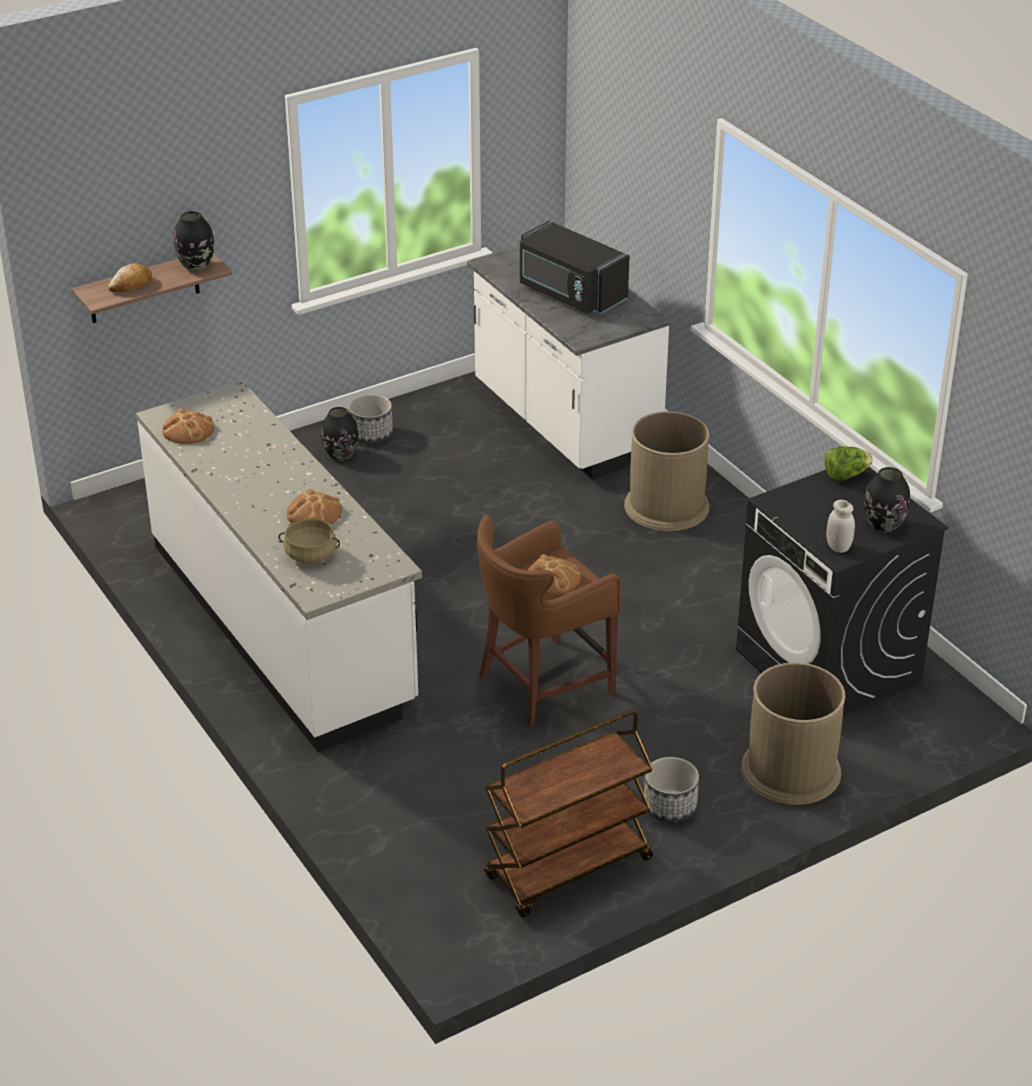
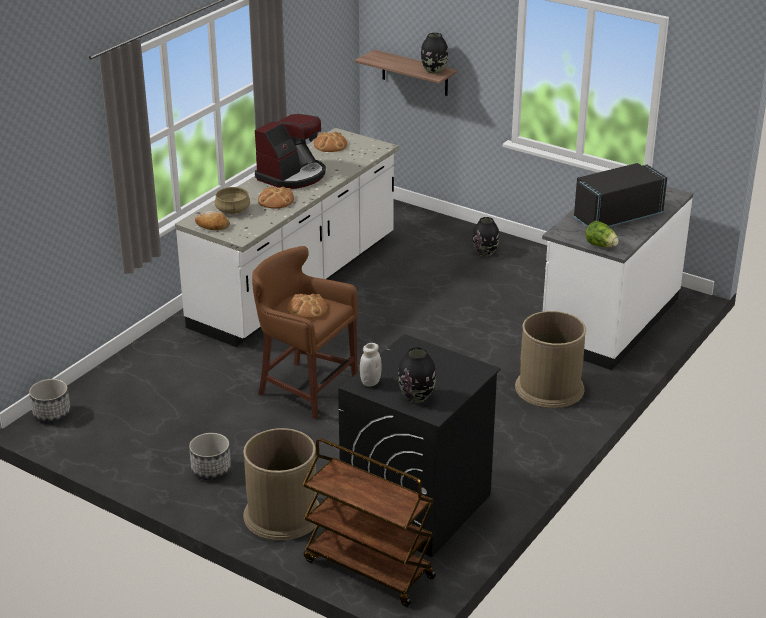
camera: 65 degrees right, 5 degrees down
(131, 284) = (393, 61): bread -> bread (212, 225)
(252, 482) = (292, 175): none -> coffee machine
(372, 435) = (518, 256): planter -> planter (52, 414)
(568, 869) = (127, 444): brown cart -> brown cart (367, 569)
(570, 294) = (615, 215): black microwave -> black microwave turned 45 degrees clockwise
(845, 475) = (470, 367): lettuce -> lettuce (601, 245)

